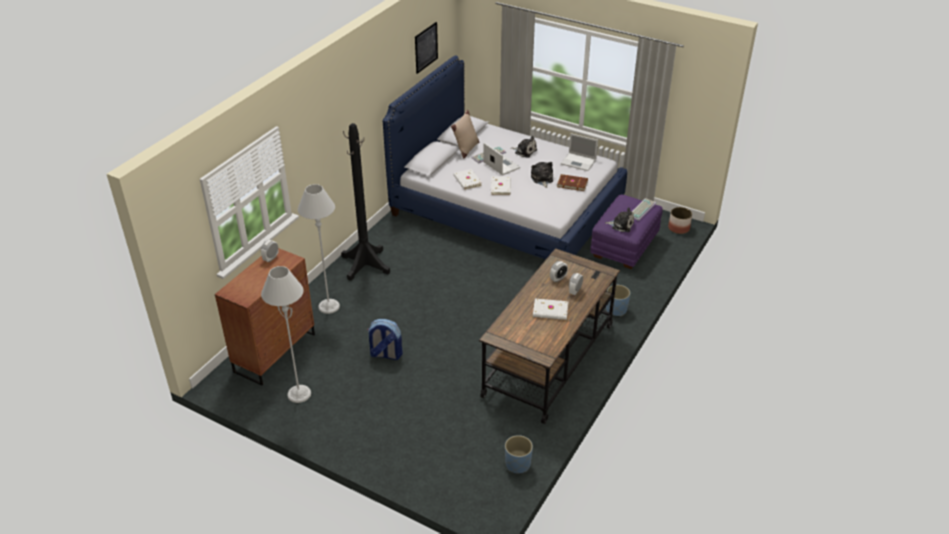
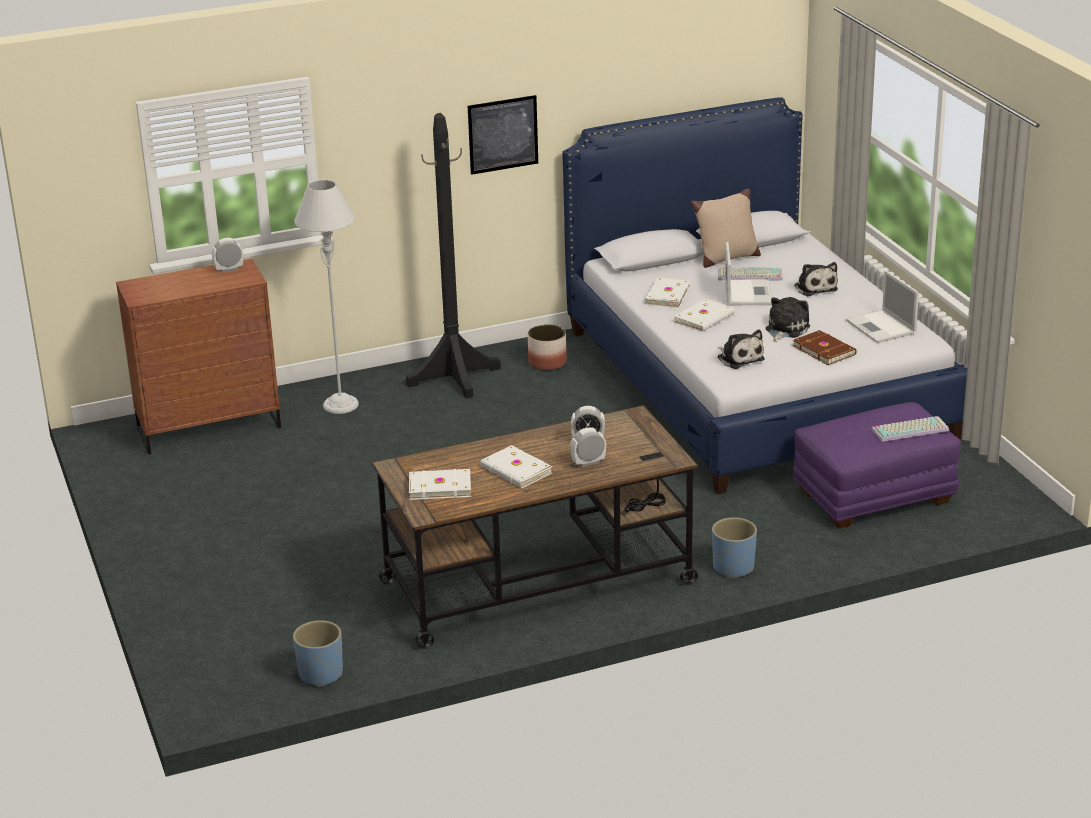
camera: 40 degrees right, 10 degrees down
(299, 394) = (175, 481): grey floor lamp -> none
(385, 354) = (333, 484): backpack -> none
(426, 47) = (703, 60): picture -> picture (503, 134)
(529, 337) = (439, 486): none -> white book
(621, 225) = (844, 437): plush toy -> plush toy (739, 358)
(679, 228) = (1010, 508): planter -> planter (547, 363)

